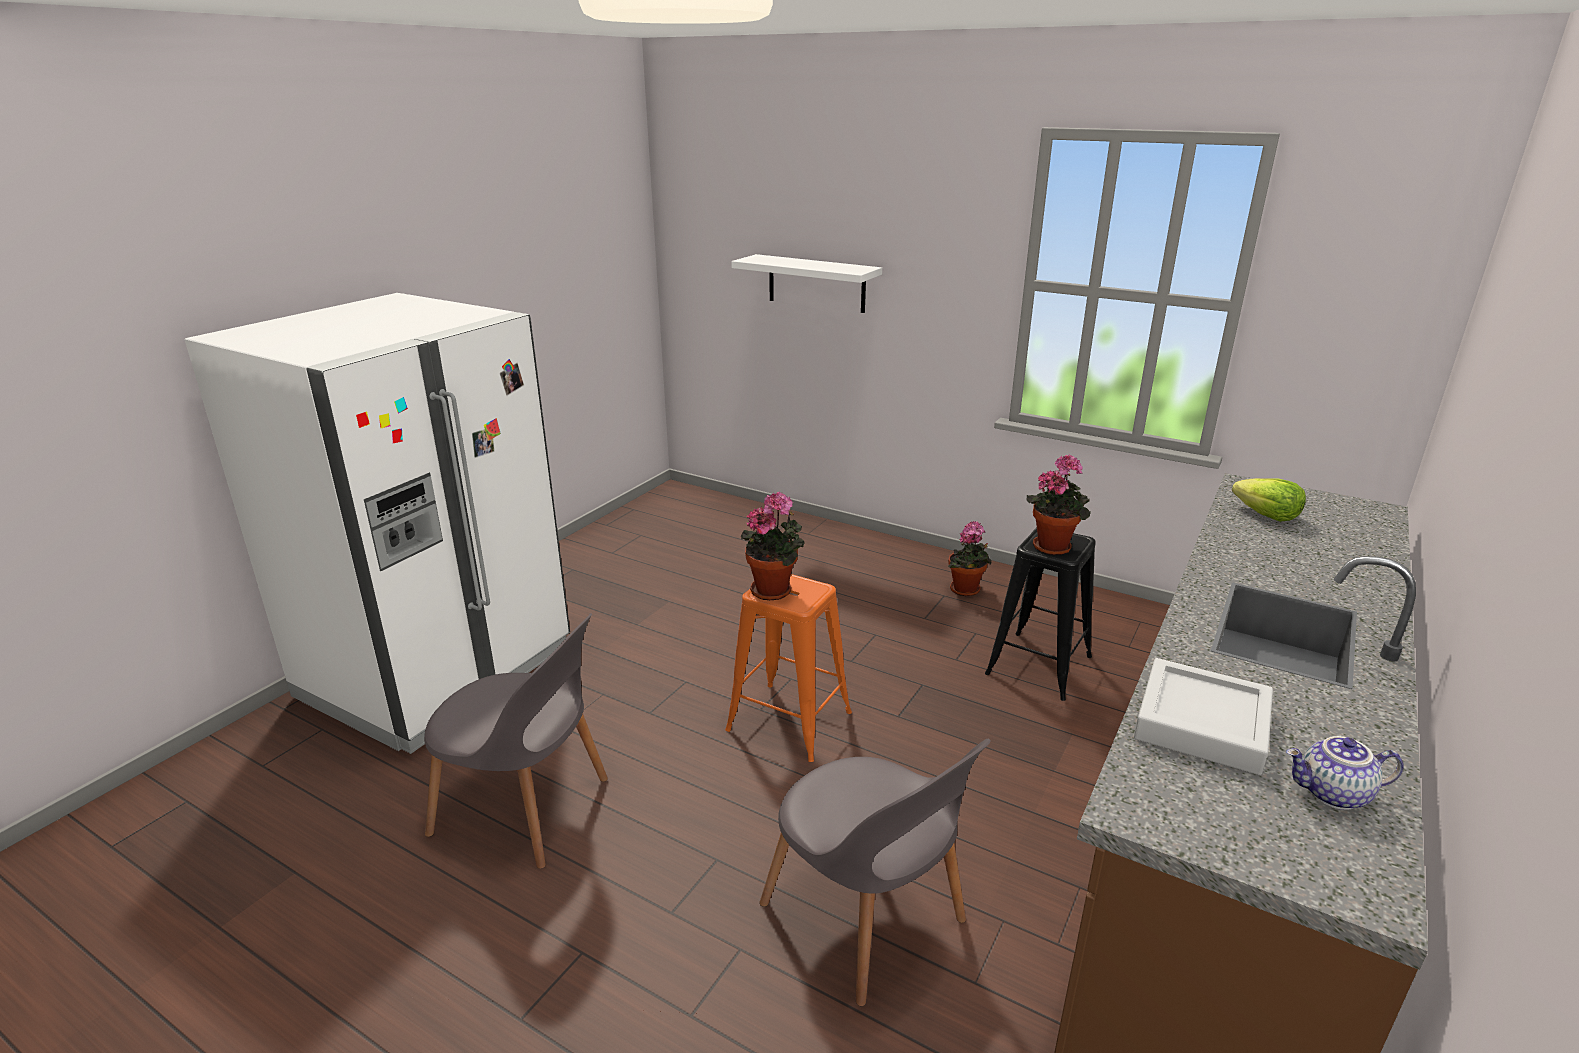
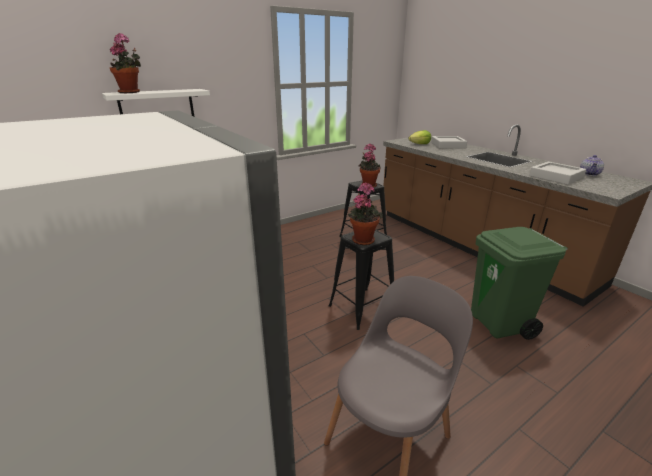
camera: 65 degrees left, 0 degrees up
(790, 721) = (362, 307): orange stool -> black stool
(867, 919) = (499, 324): grey chair -> green trash can
(966, 591) = (299, 236): potted plant -> potted plant (131, 92)
(1331, 550) = (448, 145): none -> grey tray

